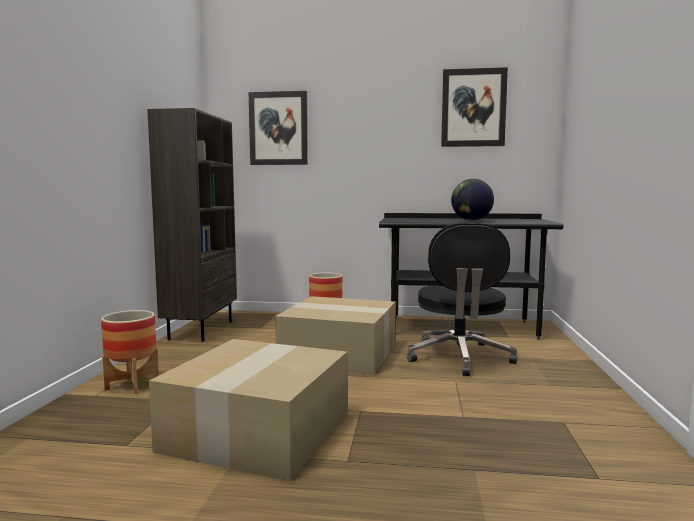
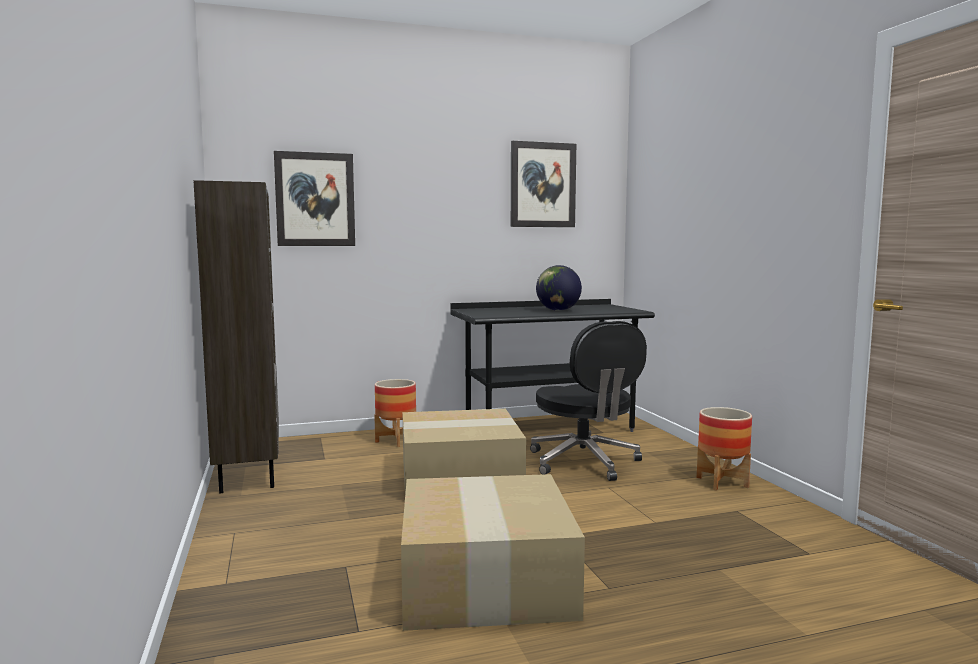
camera: 25 degrees left, 0 degrees up
(132, 385) = (257, 560): planter -> planter (722, 482)

